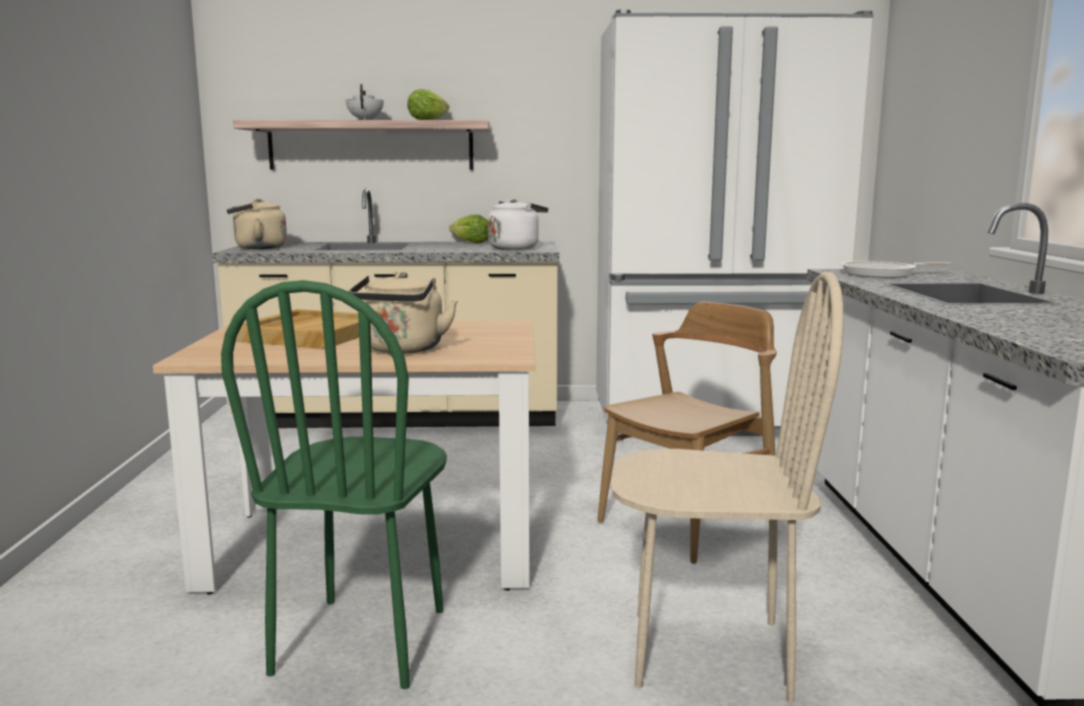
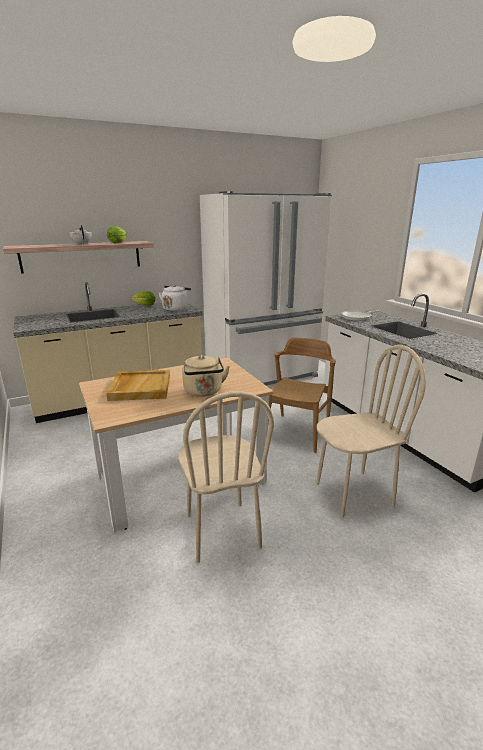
camera: 25 degrees left, 10 degrees up
(257, 248) = (32, 323): beige kettle -> none
(362, 641) = (221, 531): green chair -> beige chair

